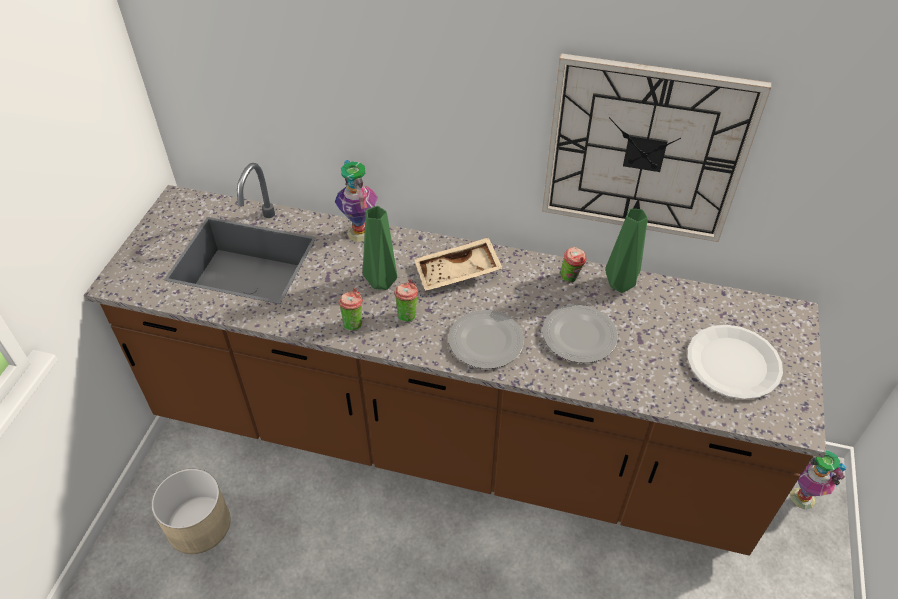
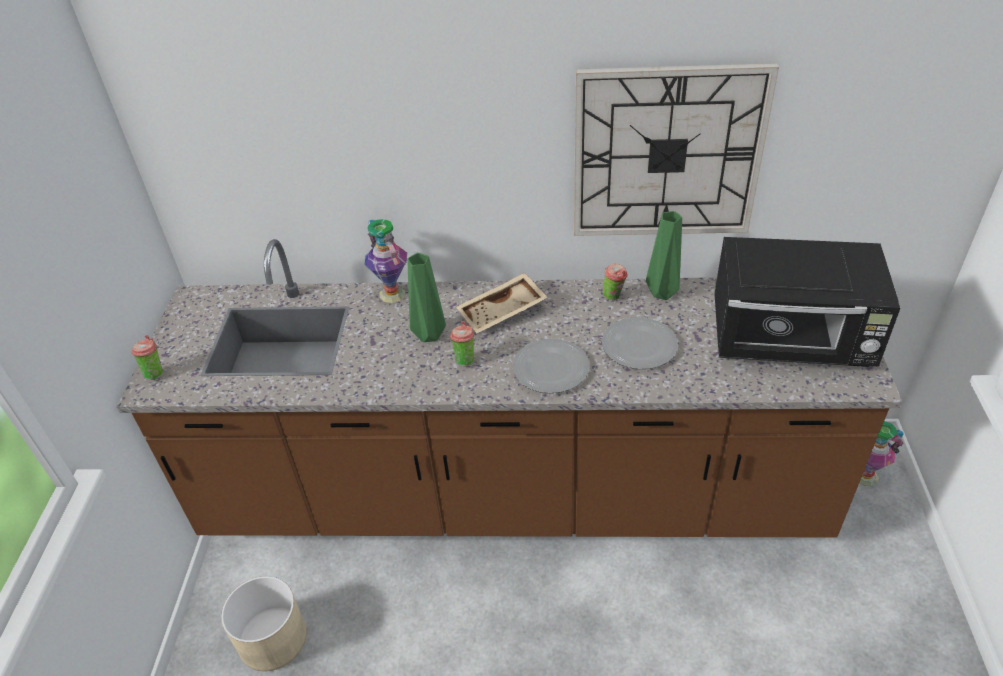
camera: 10 degrees left, 5 degrees down
(353, 323) = (412, 378): cup -> cup (155, 373)
(733, 363) = (791, 341): white plate -> black microwave

